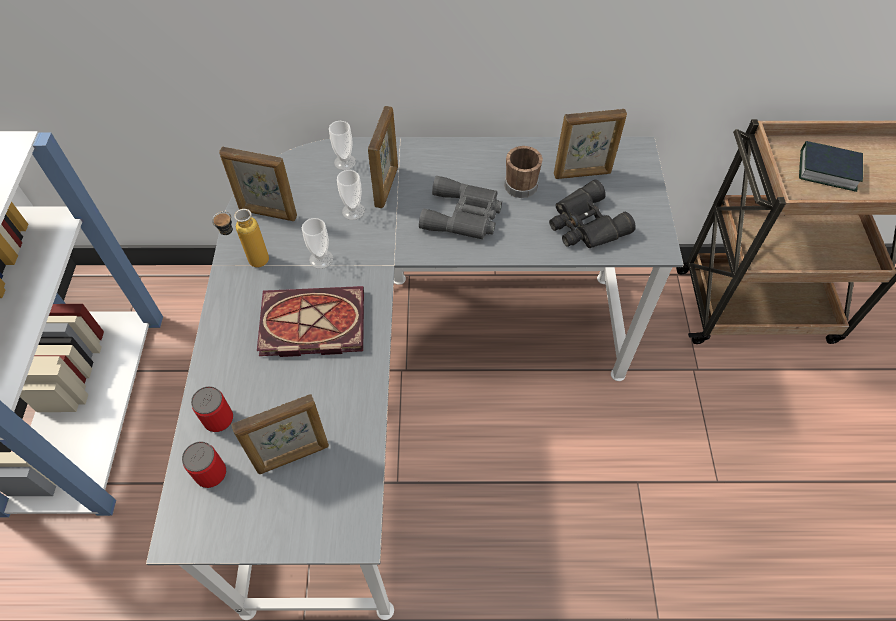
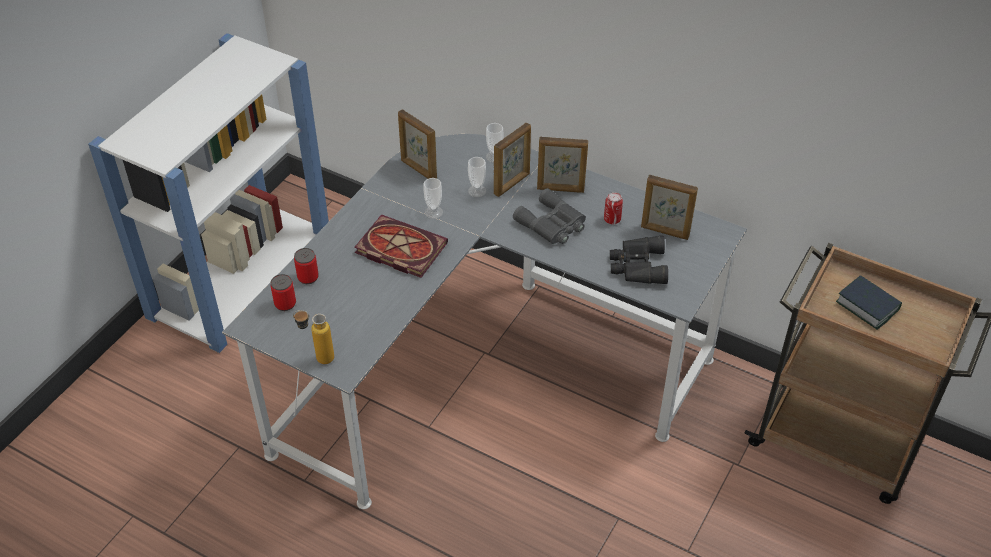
camera: 30 degrees right, 10 degrees down
(251, 264) = (386, 197): bottle -> bottle (317, 358)
(293, 456) = (337, 316): picture frame -> picture frame (560, 189)
(520, 183) = (612, 219): brown mug -> can

